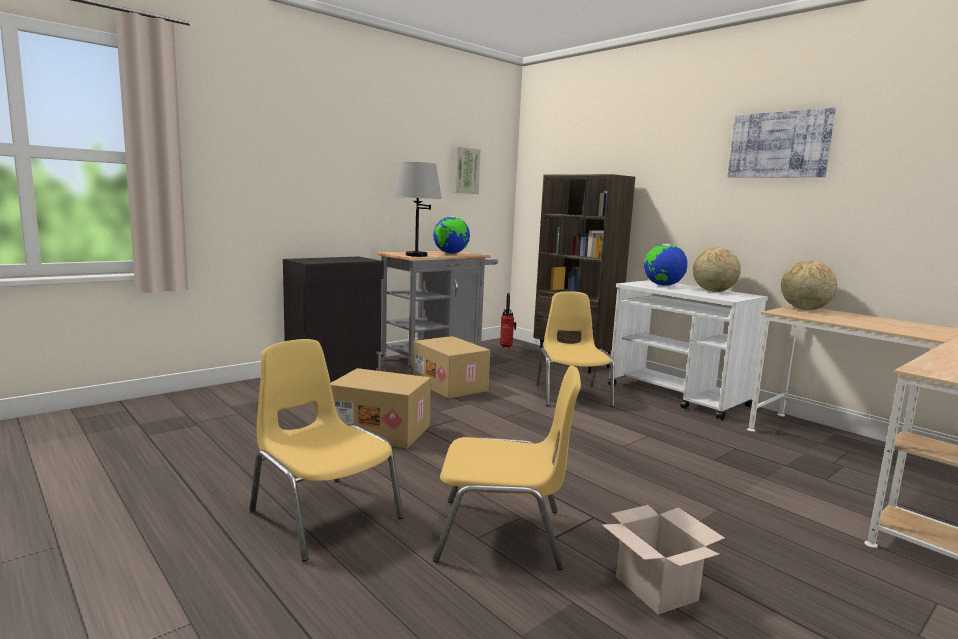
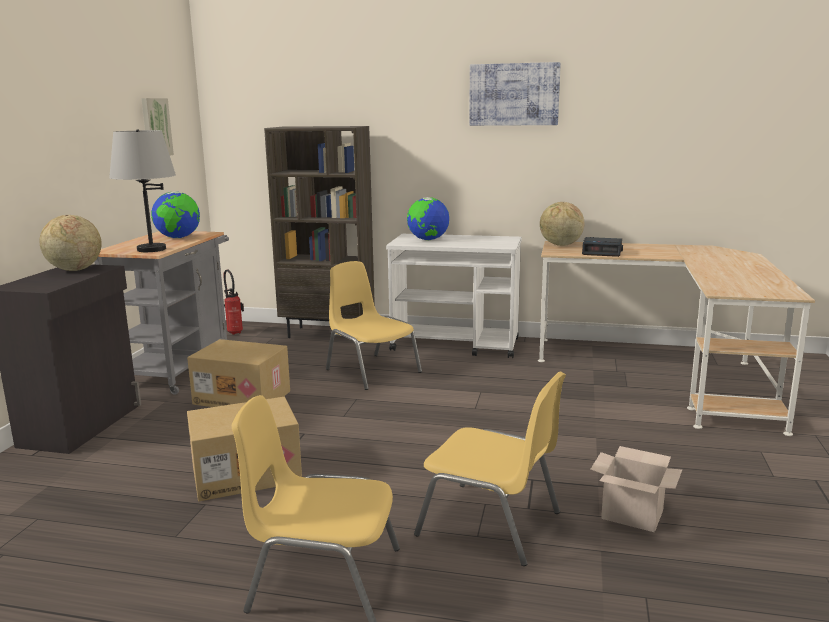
camera: 35 degrees left, 5 degrees up
(503, 534) = (491, 524): yellow chair -> yellow chair turned 60 degrees clockwise
(713, 291) = (477, 239): globe -> globe (74, 270)
(843, 320) = (602, 252): none -> alarm clock

